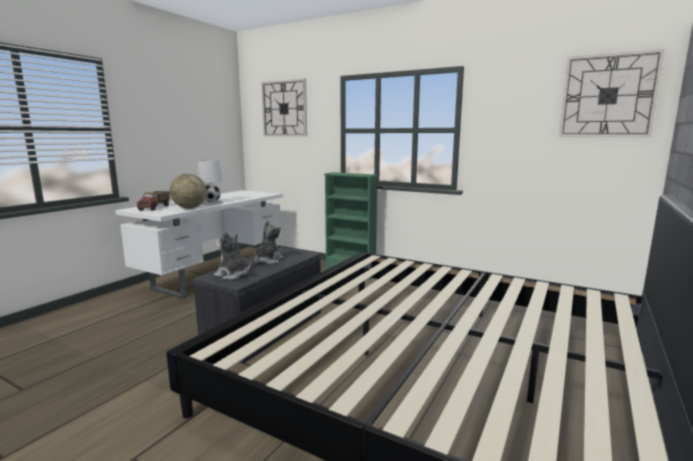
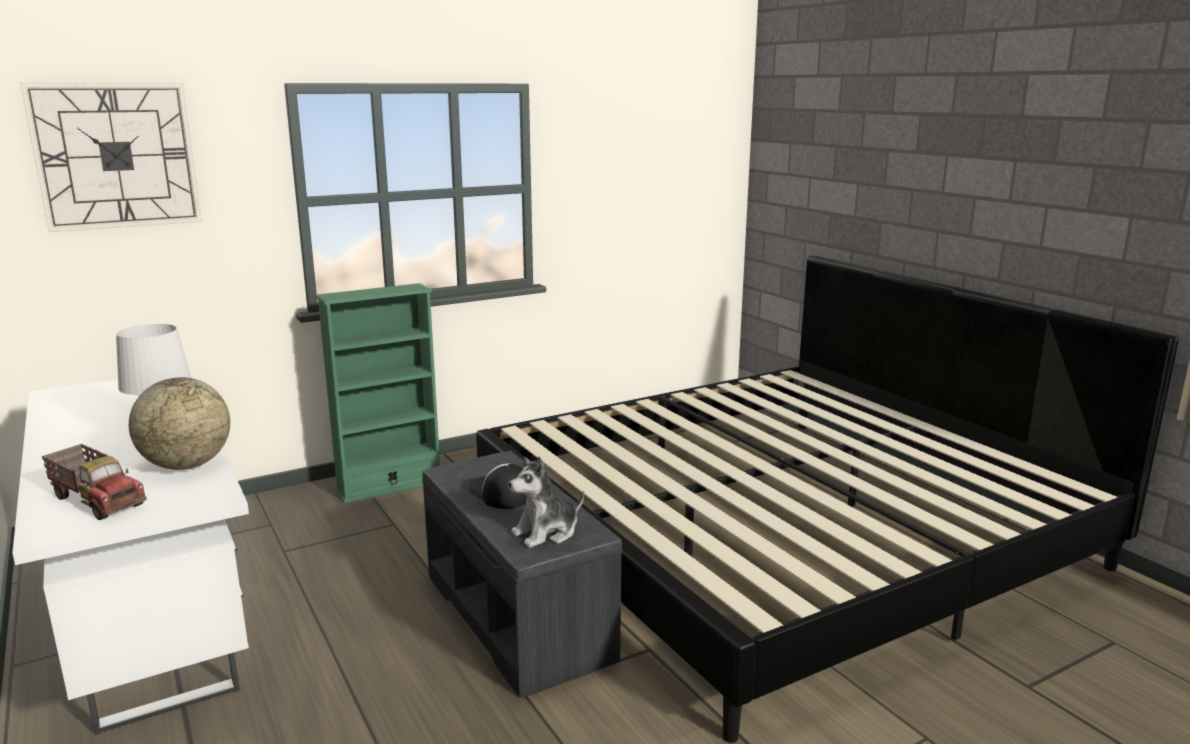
camera: 60 degrees left, 5 degrees up
(268, 260) = (500, 493): plush toy -> cap
(608, 96) = (696, 136): wall clock -> none

